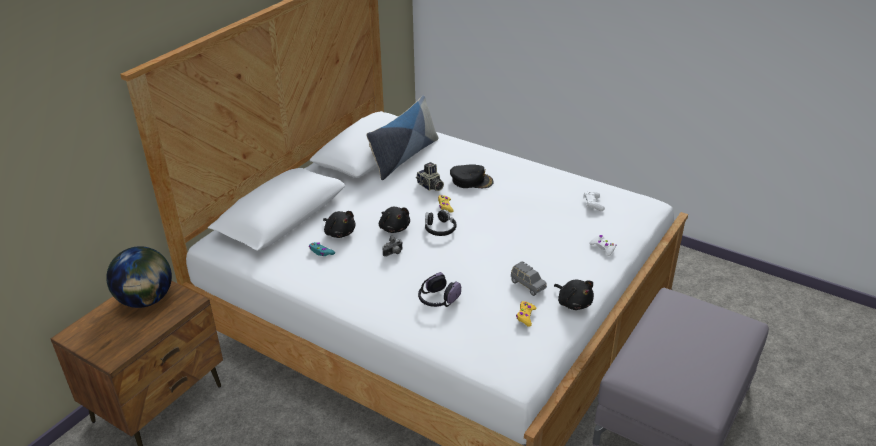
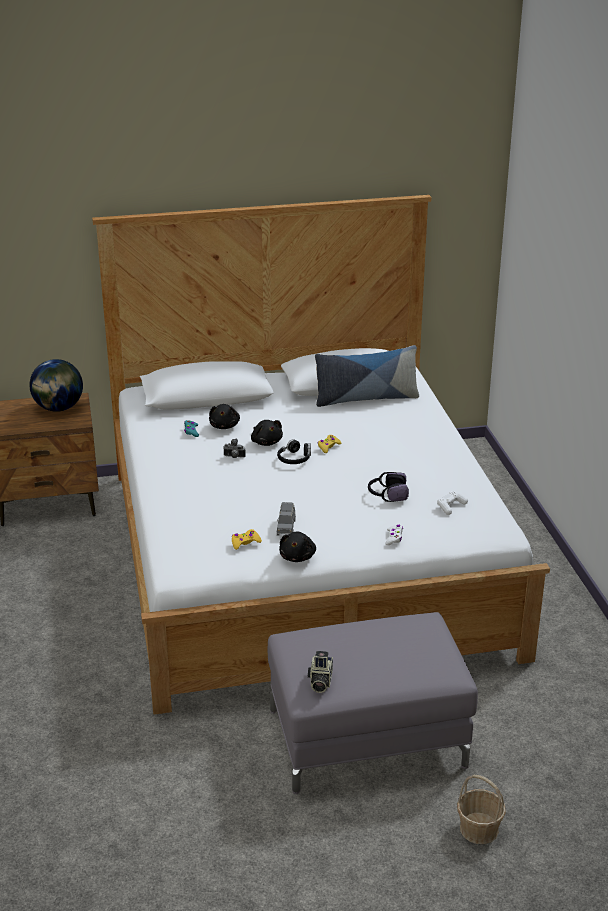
camera: 45 degrees right, 5 degrees down
(394, 228) = (266, 442): black plush toy -> black plush toy turned 45 degrees counterclockwise
(430, 186) = (344, 428): camera -> camera (320, 681)
(437, 299) = (207, 499): headphones -> headphones (387, 494)
(471, 180) = (384, 440): black cap -> none
(814, 424) = (479, 829): none -> basket

